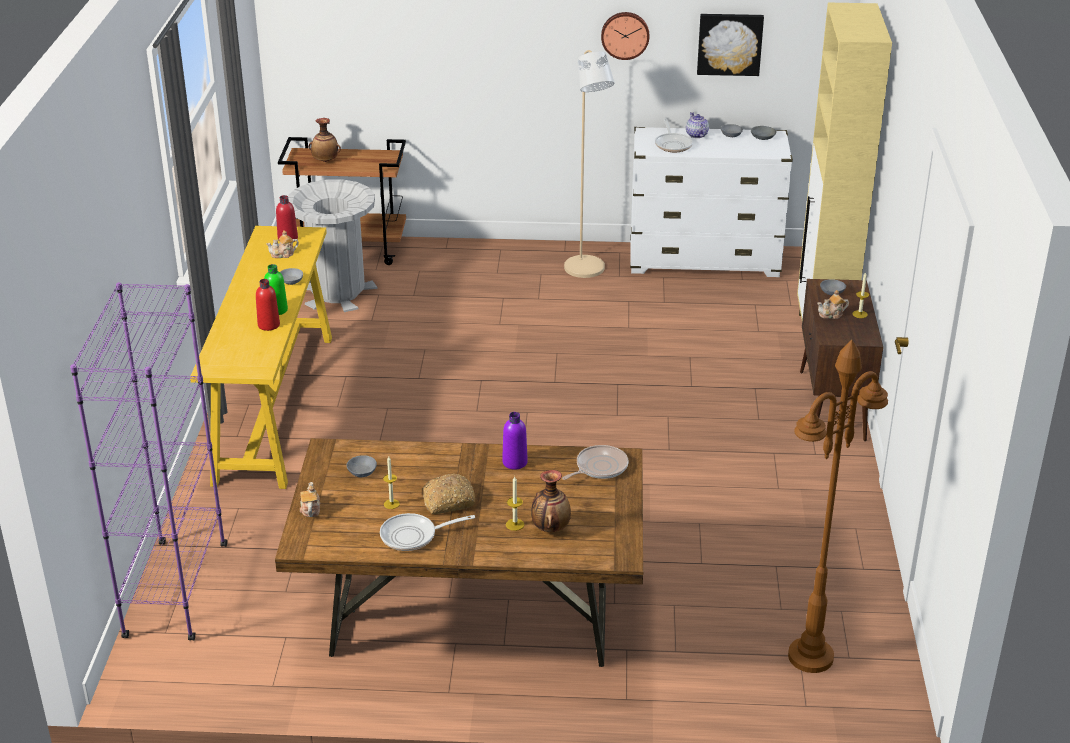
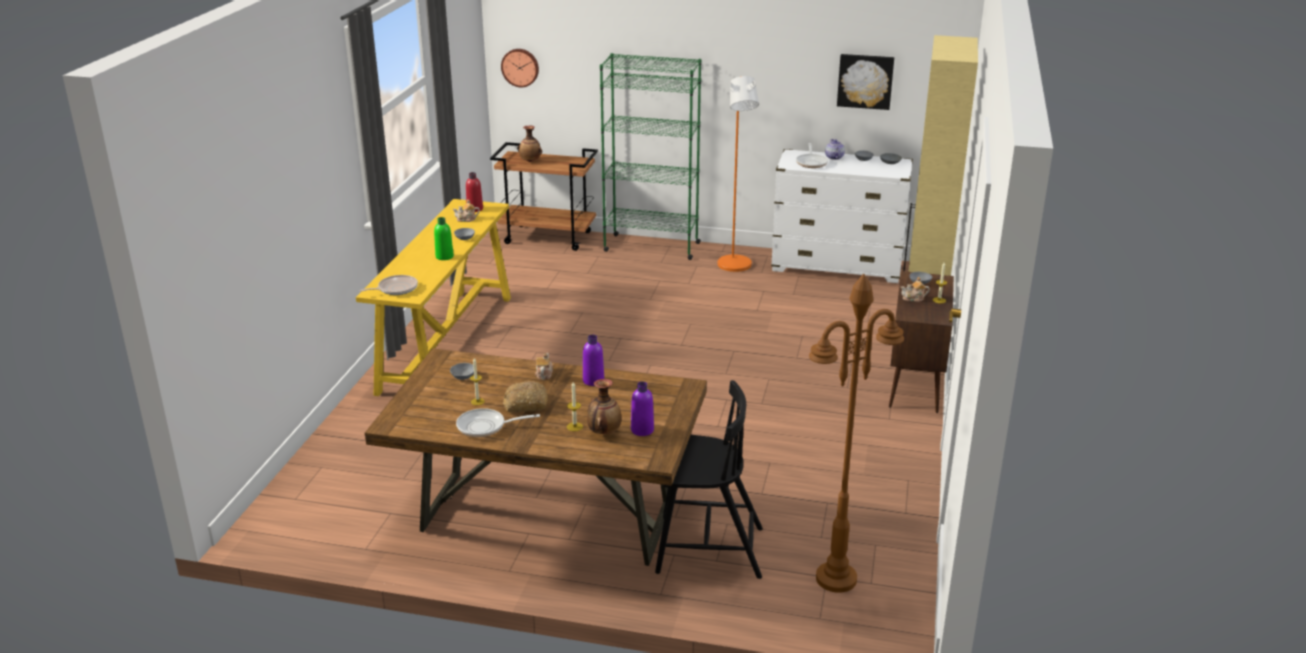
camera: 10 degrees right, 5 degrees down
(176, 590) = (316, 469): purple bookcase -> none
(269, 325) = (433, 266): red bottle -> none
(310, 509) = (409, 399): teapot -> teapot (544, 374)
(337, 292) = (527, 267): grey trash can -> none
(479, 252) = (651, 247): none -> green bookcase
(587, 271) = (735, 267): beige floor lamp -> orange floor lamp
(592, 520) = (642, 430): none -> purple bottle
(599, 467) = (664, 391): frying pan -> frying pan (395, 289)
(625, 35) = (777, 69): wall clock -> wall clock (520, 67)
(661, 639) = (707, 550): none -> black chair

